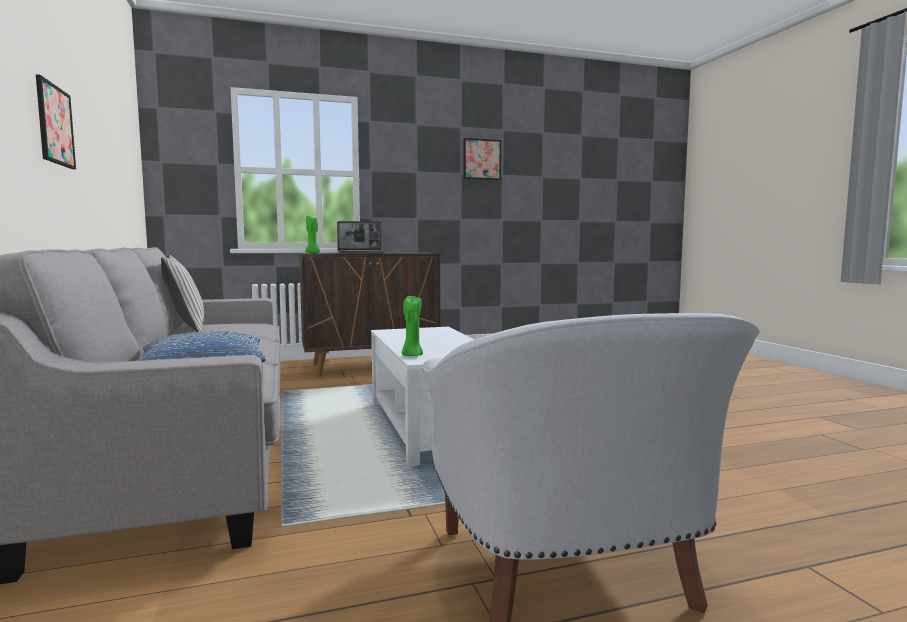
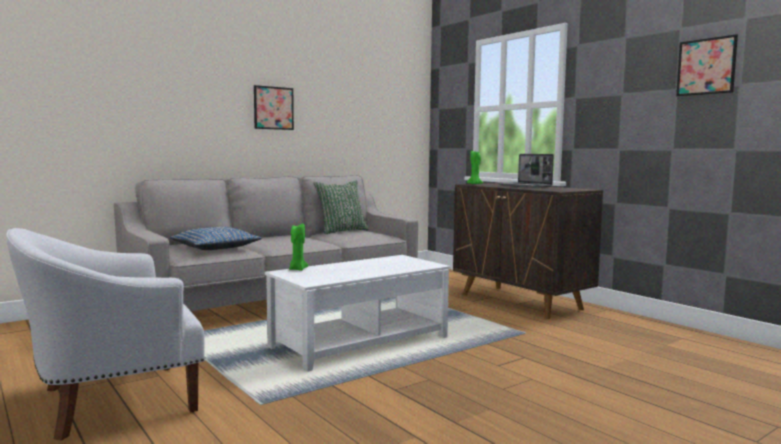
camera: 70 degrees right, 0 degrees up
(186, 328) = (341, 231): beige pillow -> green pillow

